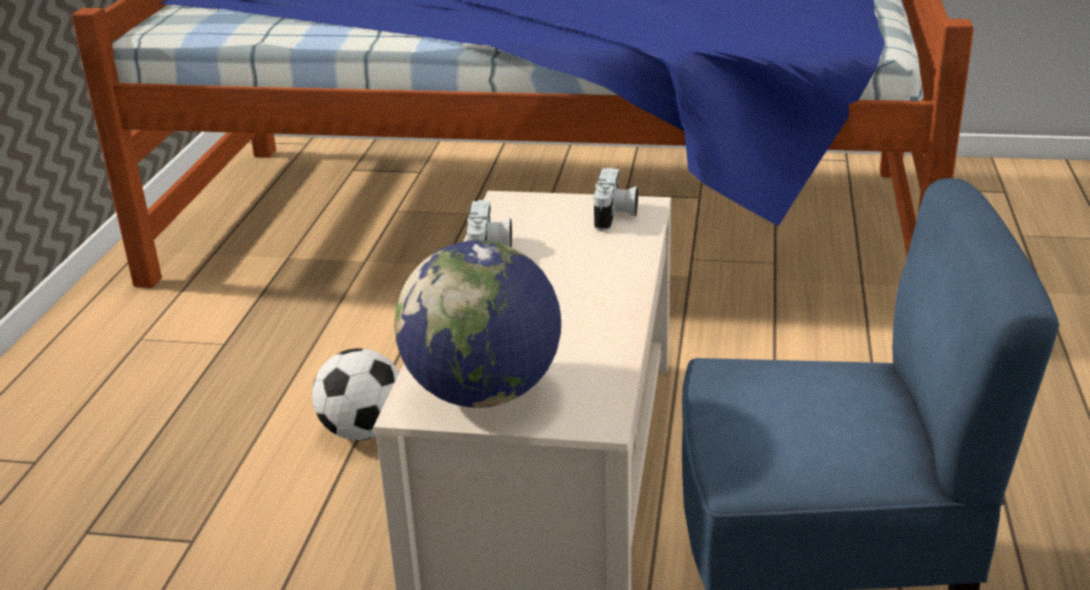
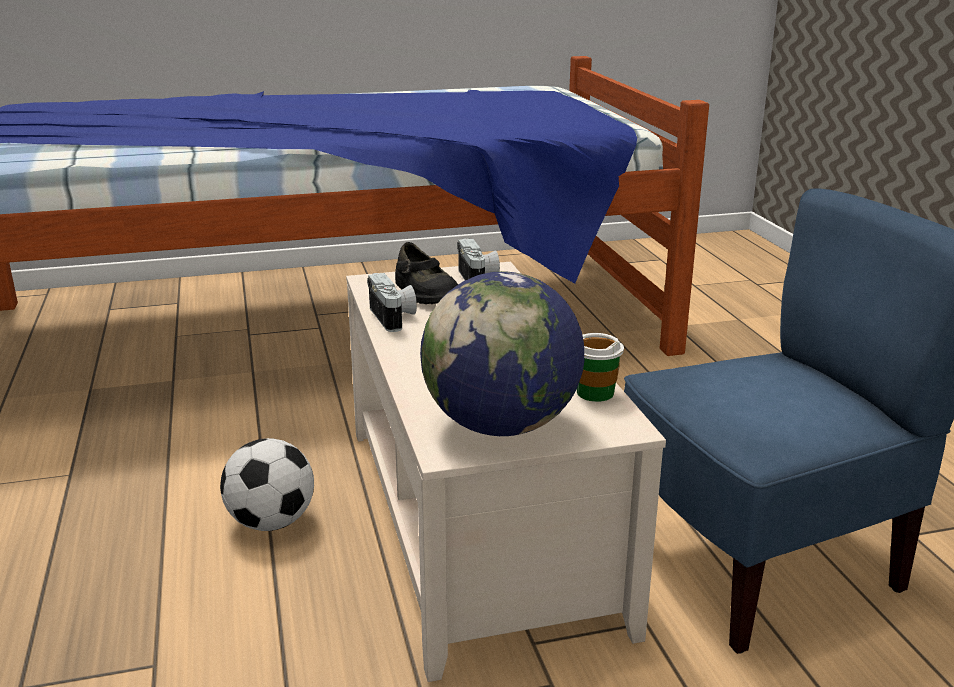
camera: 25 degrees left, 5 degrees down
(545, 225) = (425, 293): none -> black shoe
(606, 376) = (595, 393): none -> cup

